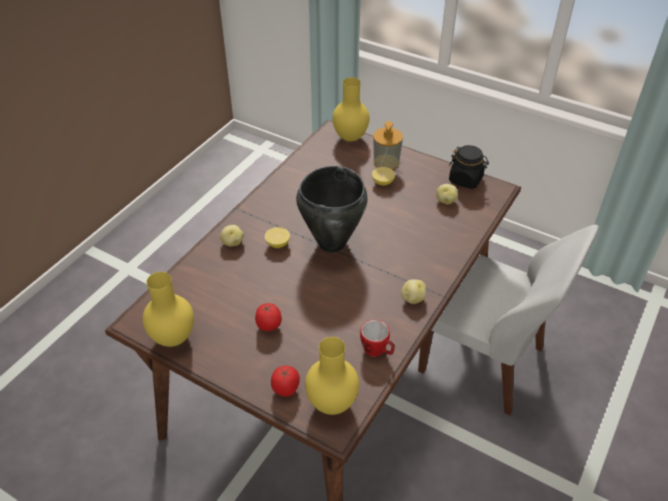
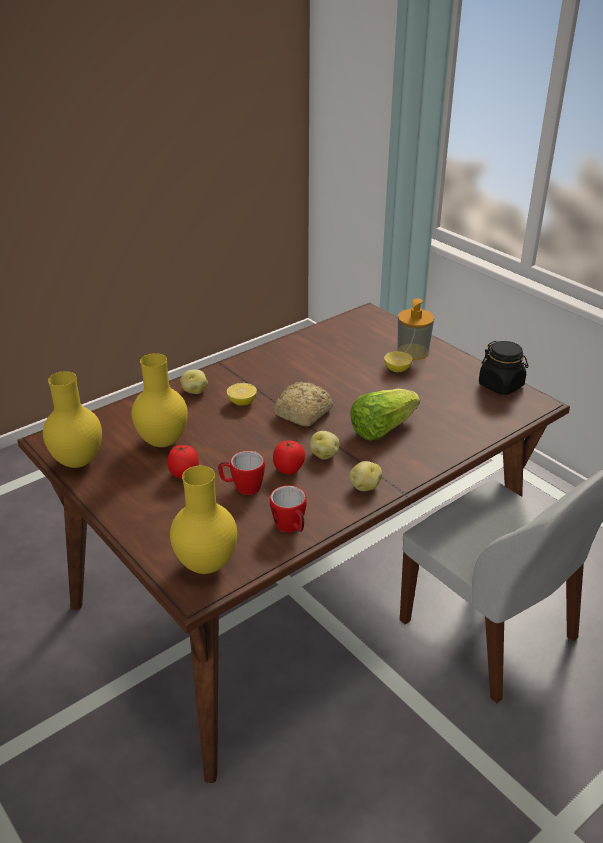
camera: 20 degrees right, 10 degrees down
(286, 389) = (164, 538): tomato -> tomato (289, 470)
(321, 325) = (242, 487): none -> mug
(331, 243) = (302, 414): black cooking pot -> bread
(349, 138) = (383, 322): yellow vase -> yellow vase (161, 442)
(399, 242) = (381, 429): none -> lettuce
(446, 200) = (463, 401): potato -> potato (324, 454)

